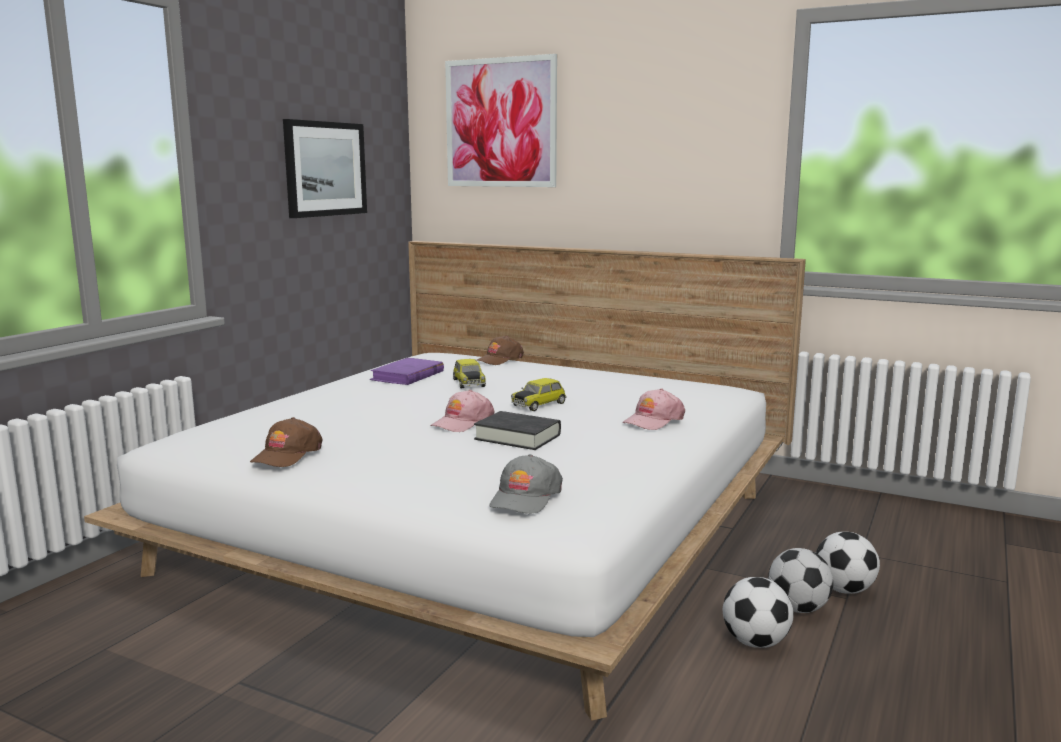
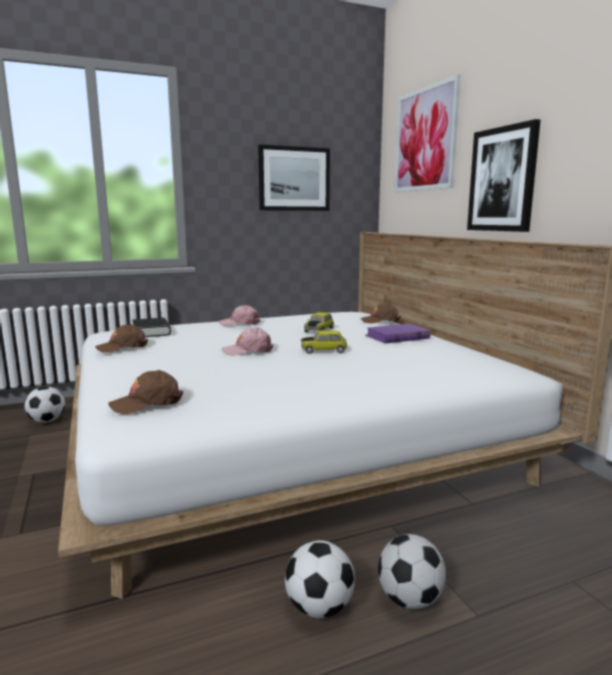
camera: 40 degrees right, 0 degrees up
(407, 376) = (297, 320): purple book -> purple book (397, 337)
(517, 437) = (251, 366): black book -> black book (151, 332)
(525, 497) = (147, 403): grey cap -> brown cap
(633, 183) = (502, 179): none -> picture
(653, 421) = (373, 378): pink cap -> pink cap (240, 323)
(844, 590) = (489, 606): football -> football (47, 421)

